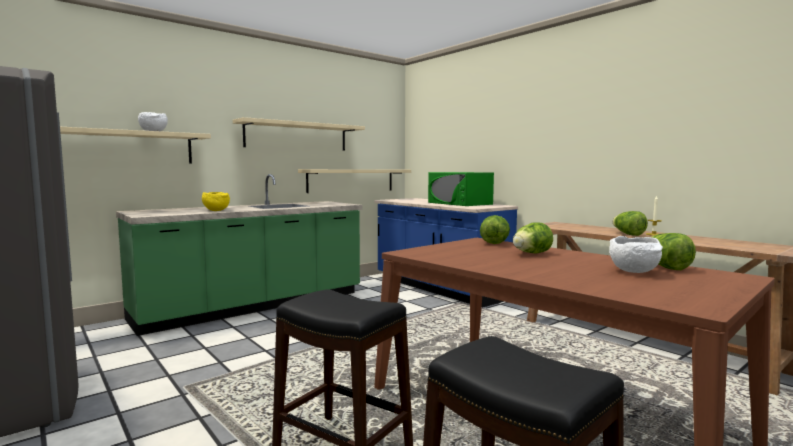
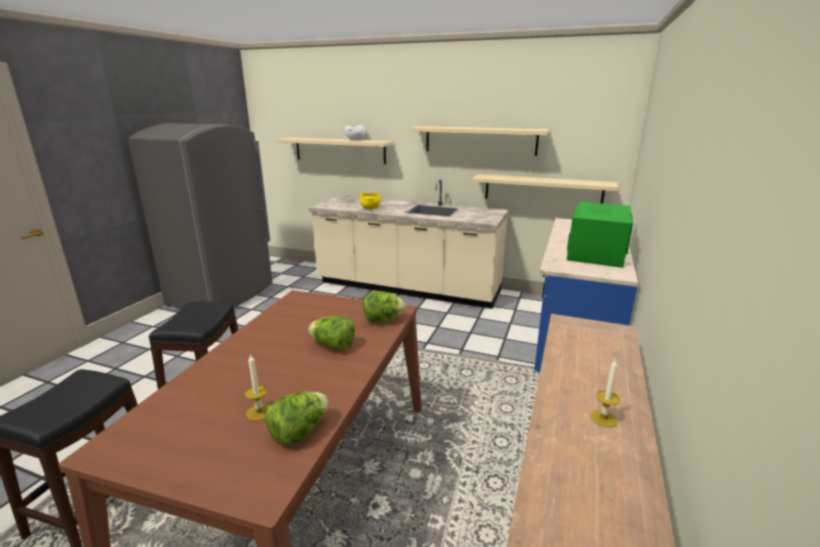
camera: 60 degrees right, 15 degrees up
(253, 306) = (407, 287): green counter -> beige counter
(628, 234) = (568, 394): lettuce -> none
(635, 272) = (259, 412): white bowl -> candle

